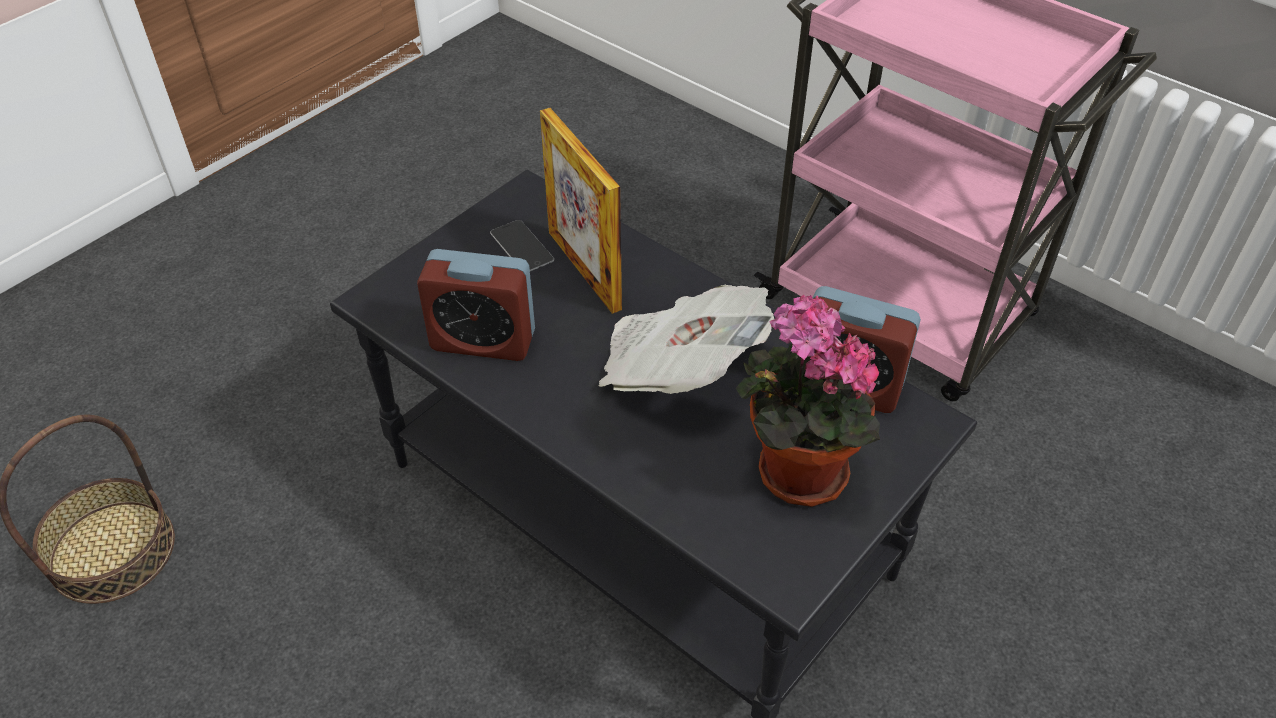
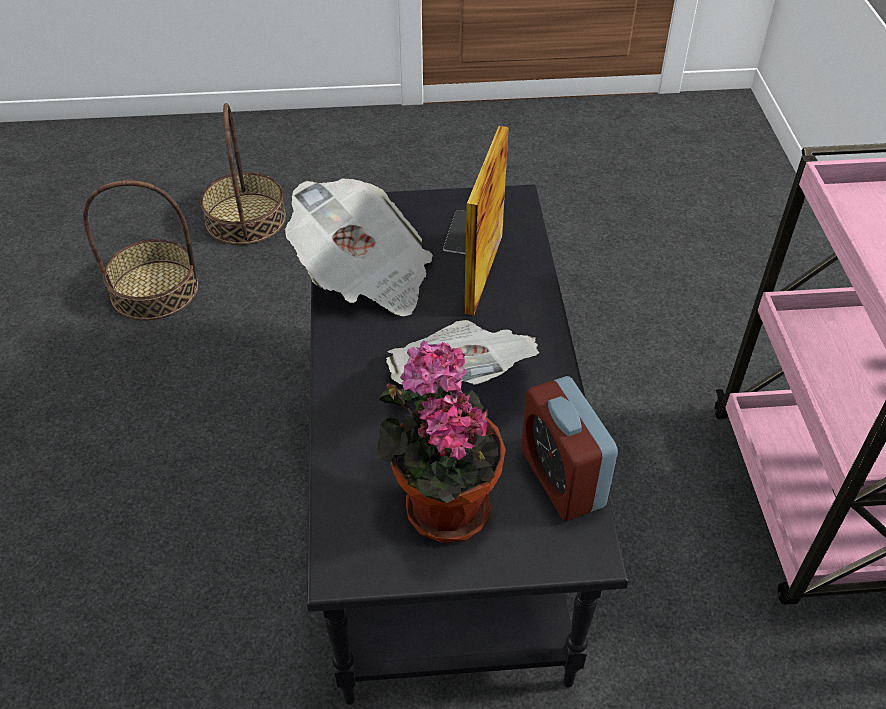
camera: 45 degrees right, 0 degrees up
(132, 411) = (245, 219): none -> basket
(483, 340) = (364, 275): alarm clock -> newspaper

